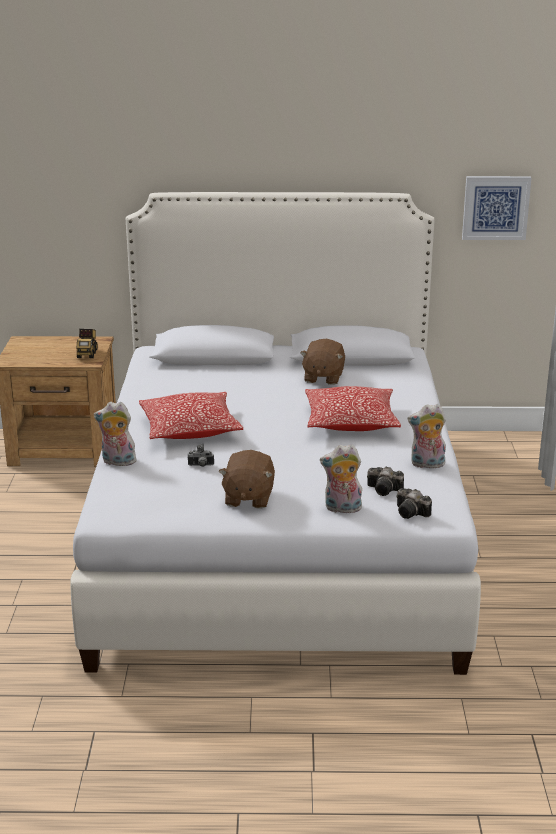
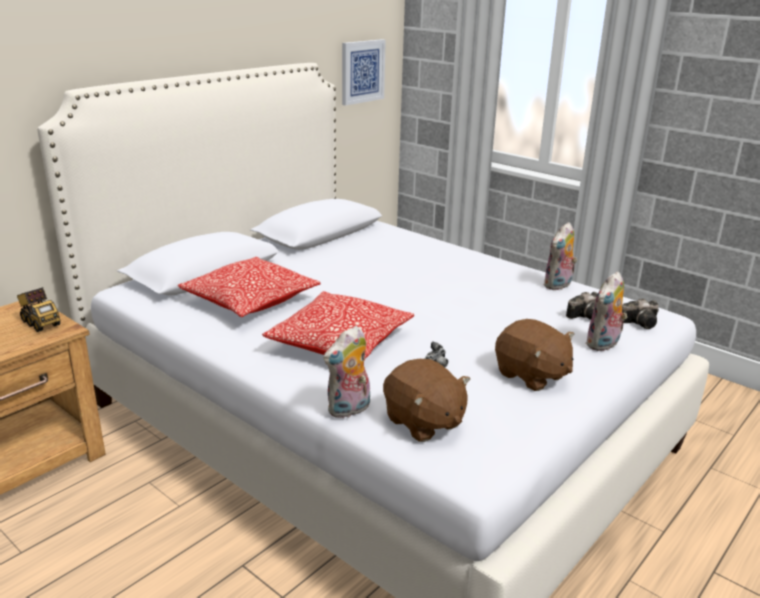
camera: 50 degrees left, 0 degrees up
(323, 377) = (338, 255): brown plush toy -> brown plush toy (423, 422)
(351, 422) = (441, 279): pillow -> pillow (250, 301)

